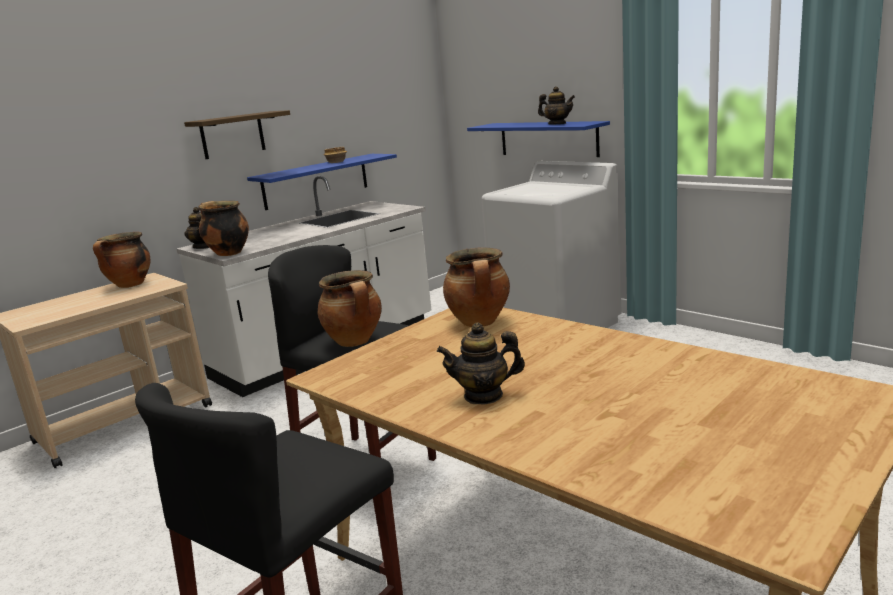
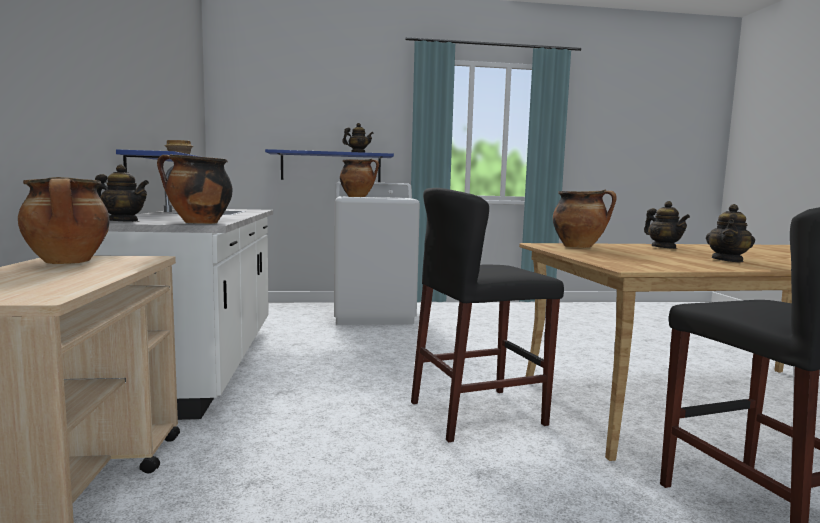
camera: 55 degrees left, 10 degrees down
(232, 135) = (108, 92): shelf -> none
(355, 342) = (513, 271): cooking pot -> cooking pot (358, 197)
(574, 347) = (664, 248): none -> teapot

